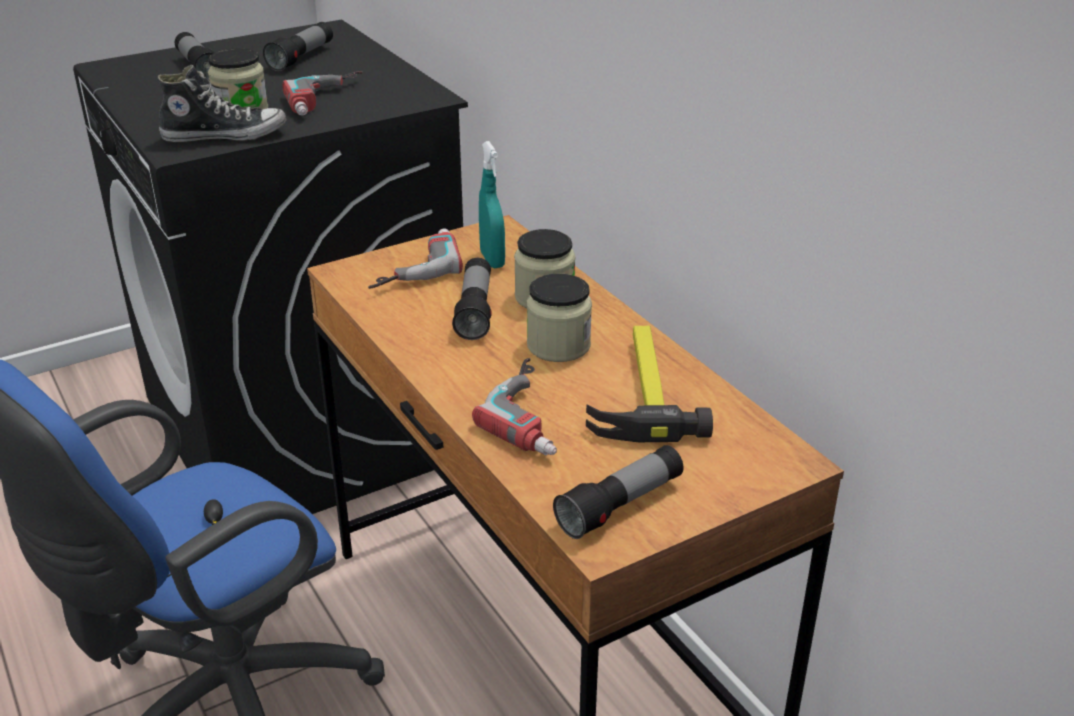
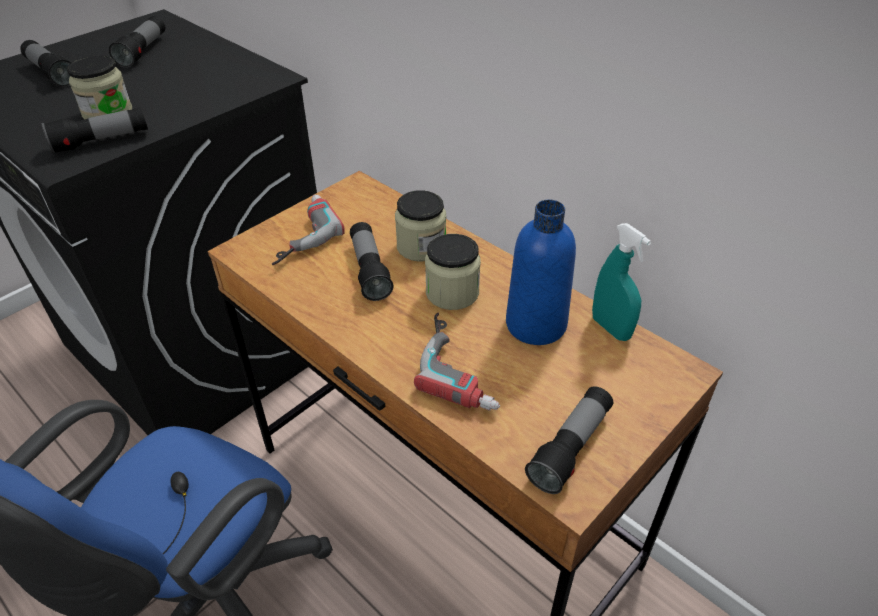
camera: 15 degrees left, 10 degrees up
(225, 135) = (102, 141): shoe -> flashlight
(331, 100) = (186, 91): power drill -> none
(492, 260) = (364, 216): turquoise spray bottle -> turquoise spray bottle (611, 328)
(640, 390) = (536, 324): hammer -> blue bottle

